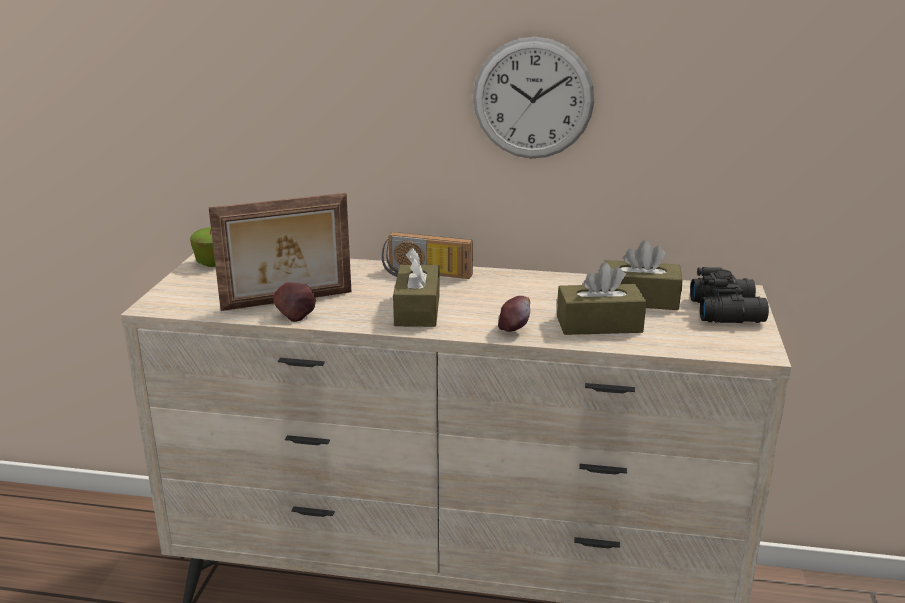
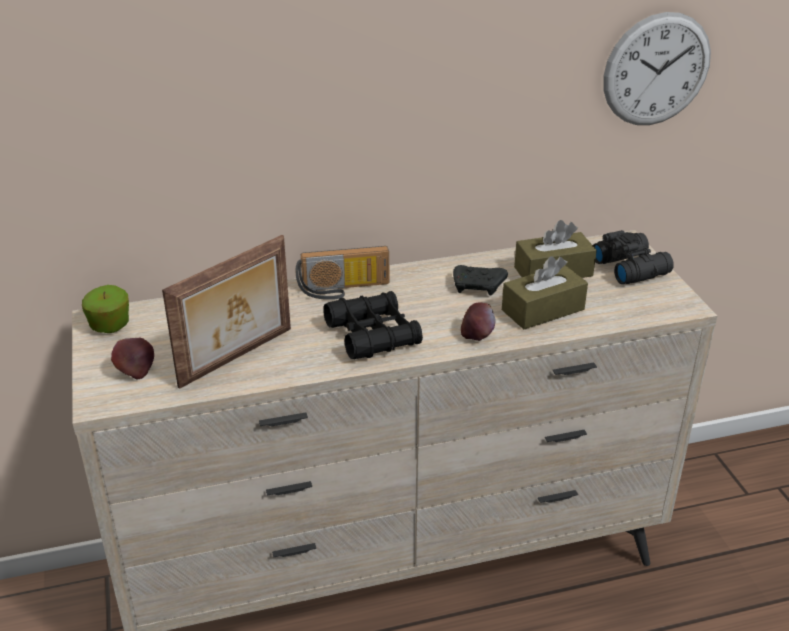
camera: 25 degrees left, 10 degrees up
(296, 315) = (263, 373): apple -> apple (136, 370)
(417, 310) = (373, 335): brown tissue box -> black binoculars
(533, 99) = (429, 96): wall clock -> wall clock (656, 70)
(552, 296) = (478, 287): none -> black game controller

